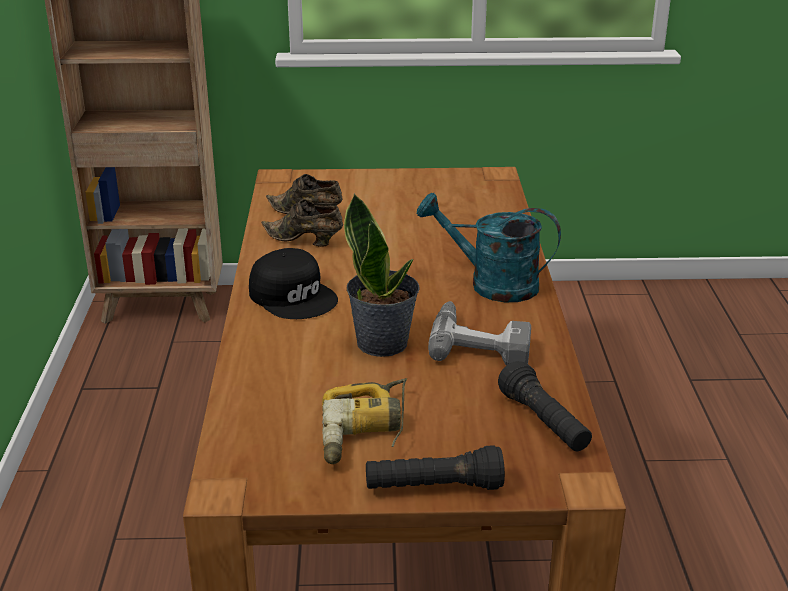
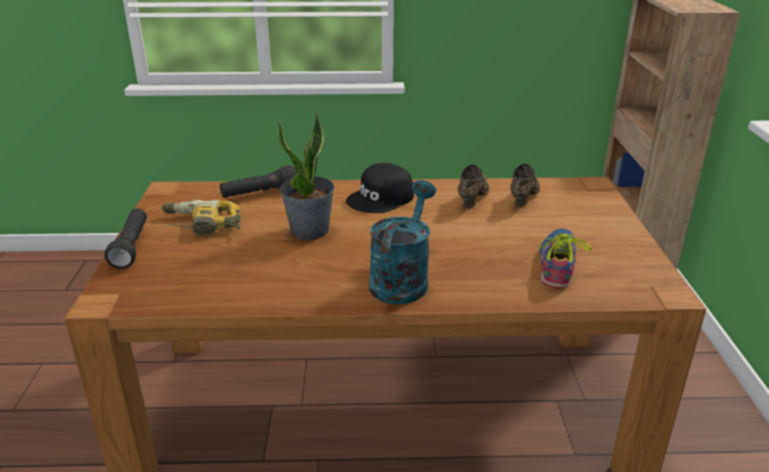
camera: 90 degrees right, 0 degrees up
(452, 211) = (557, 264): none -> shoe
(480, 342) = (302, 270): power drill -> none
(544, 423) = (180, 292): black flashlight -> black flashlight (259, 194)

